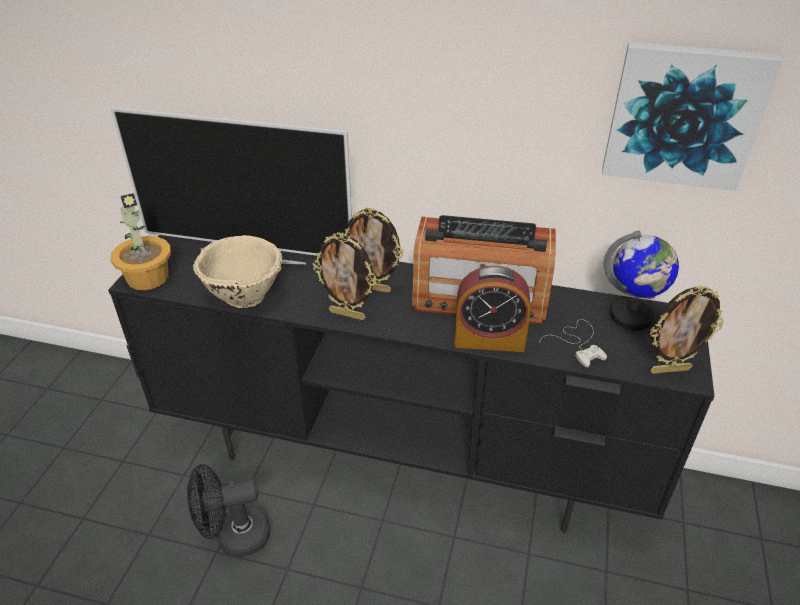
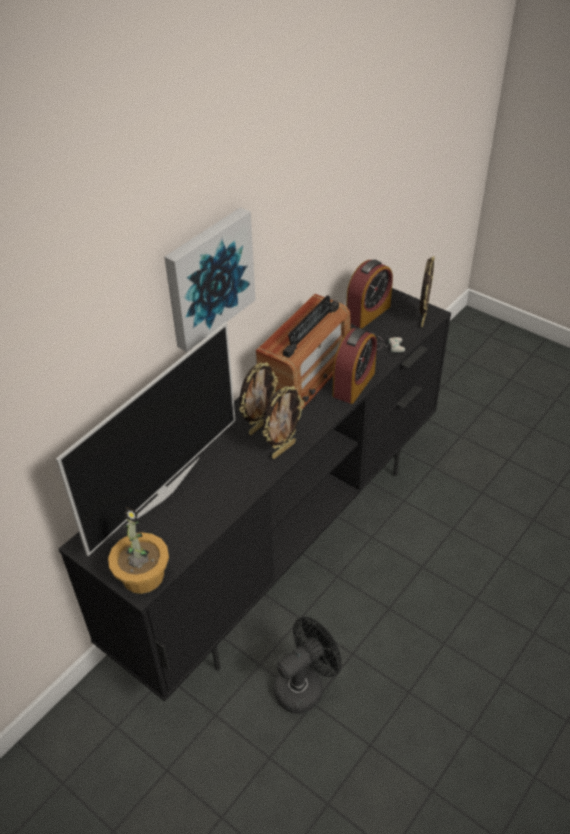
camera: 65 degrees left, 5 degrees up
(234, 537) = (305, 685): black fan -> black fan turned 135 degrees counterclockwise
(244, 295) = (217, 509): beige bowl -> none
(631, 317) = (368, 313): globe -> alarm clock
(683, 115) = (348, 174): picture -> picture (208, 277)

